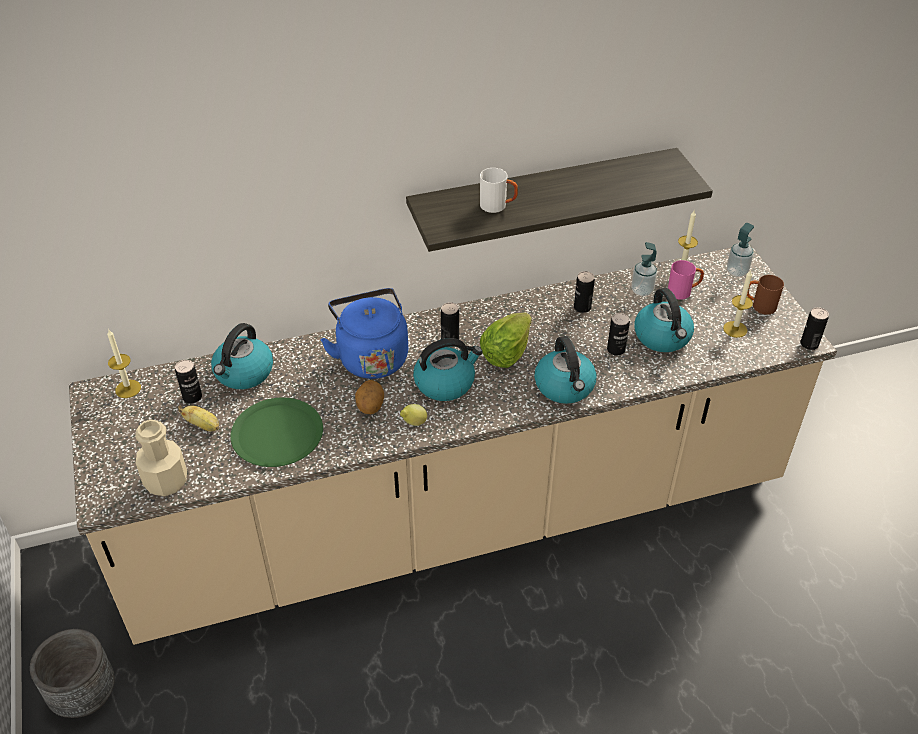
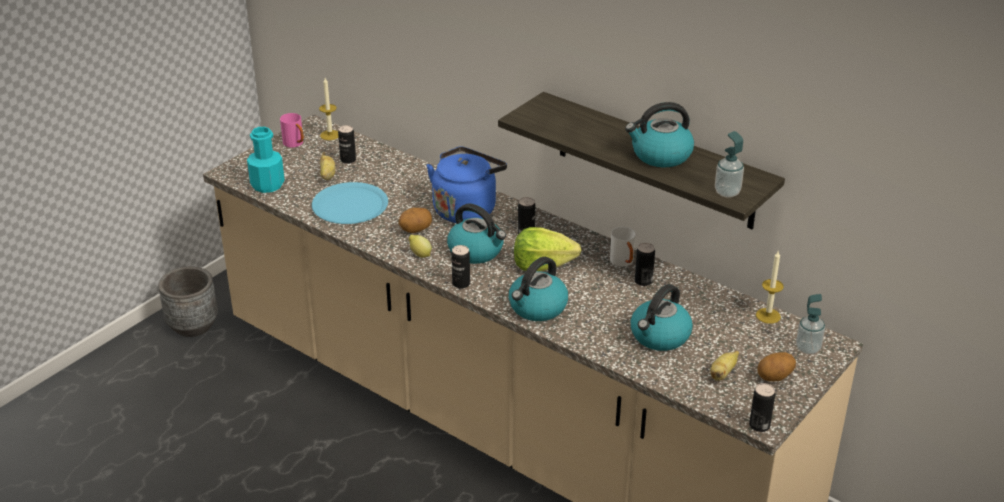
camera: 55 degrees right, 10 degrees down
(166, 481) = (267, 185): beige bottle -> turquoise bottle
(243, 373) = (391, 168): kettle -> kettle (660, 155)
(277, 433) = (350, 205): green plate -> blue plate
(498, 206) = (581, 129): white mug -> white mug (623, 263)
(616, 350) = (612, 317): can -> can (461, 283)
(642, 291) = (706, 304): soap dispenser -> soap dispenser (727, 192)
(683, 292) = (736, 327): pink mug -> pink mug (295, 144)
(735, 329) = (723, 373): candle -> banana
(759, 306) = (775, 378): brown mug -> potato

